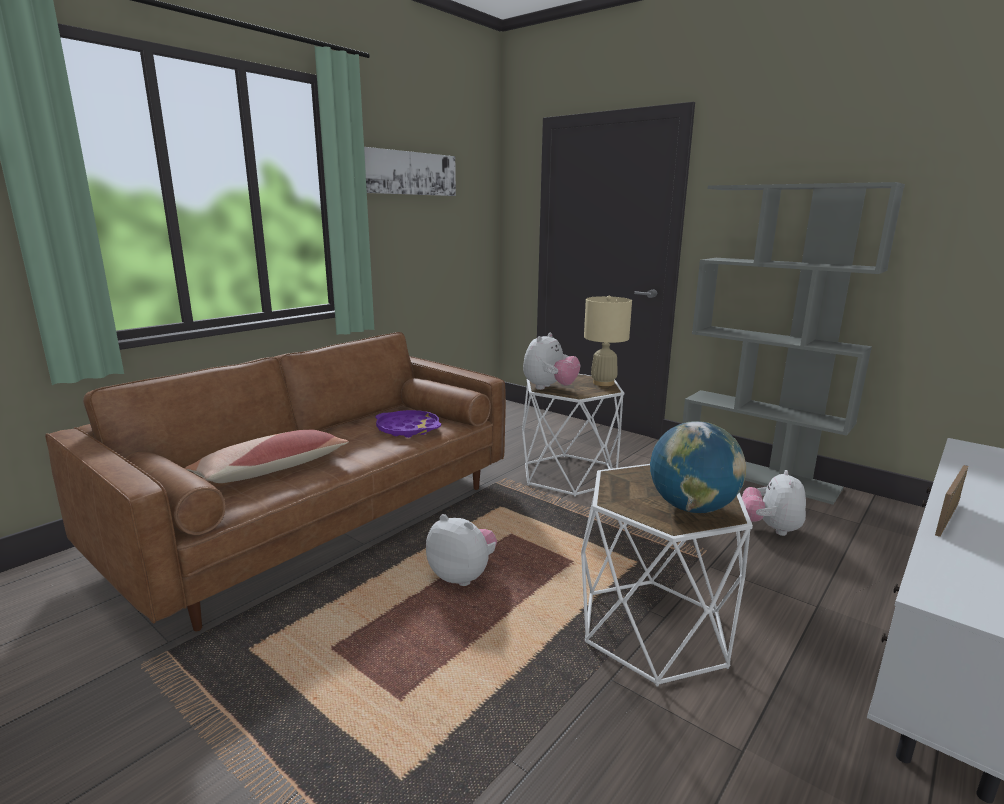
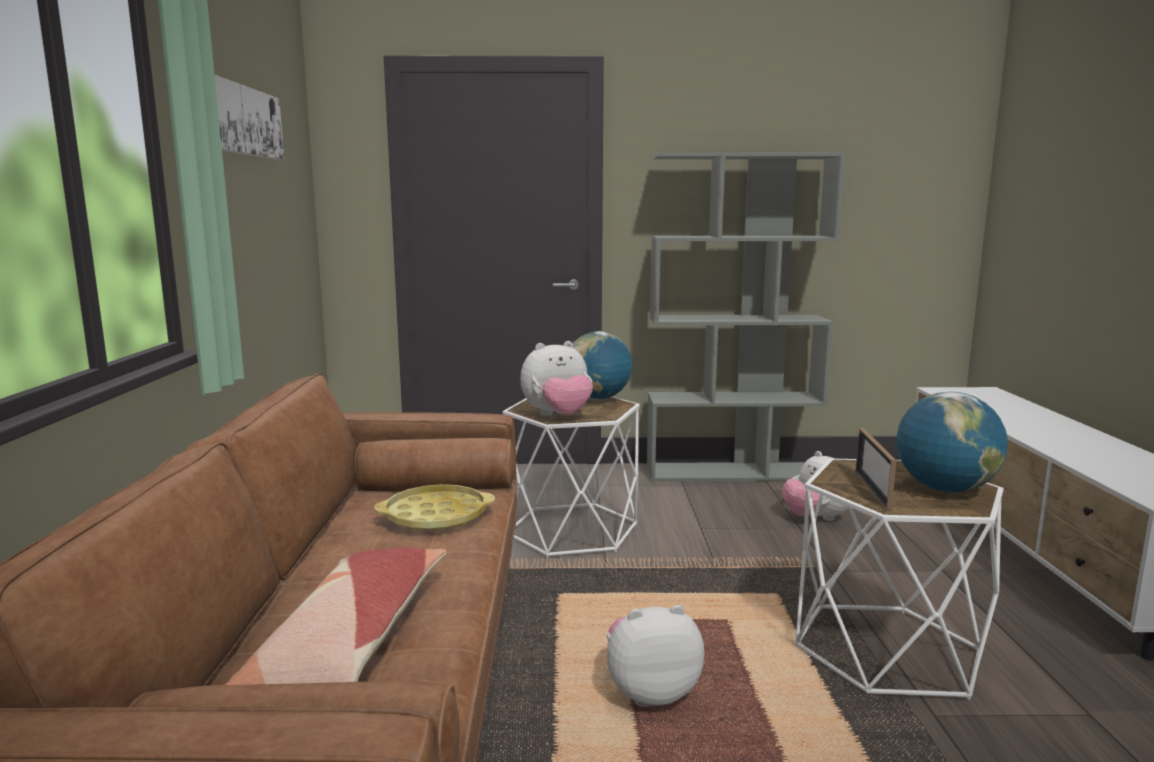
camera: 40 degrees left, 5 degrees down
(408, 429) = (436, 516): purple tray -> yellow tray
(549, 388) = (558, 416): plush toy -> plush toy turned 75 degrees clockwise
(603, 383) = (598, 398): beige table lamp -> globe
(947, 519) = (1046, 445): picture frame -> picture frame (872, 490)

